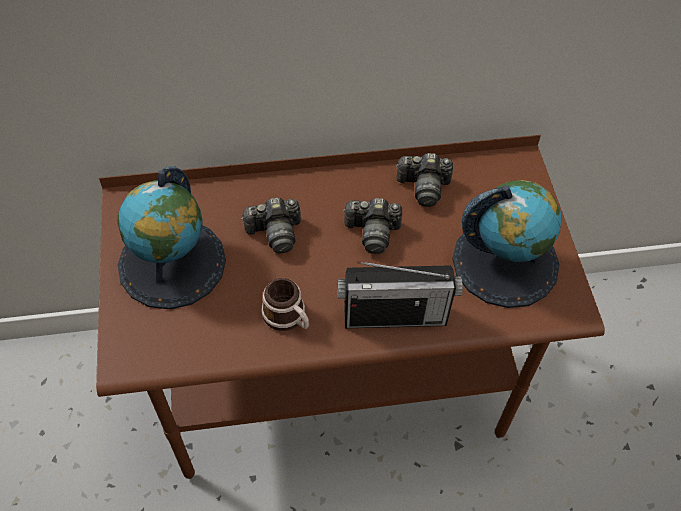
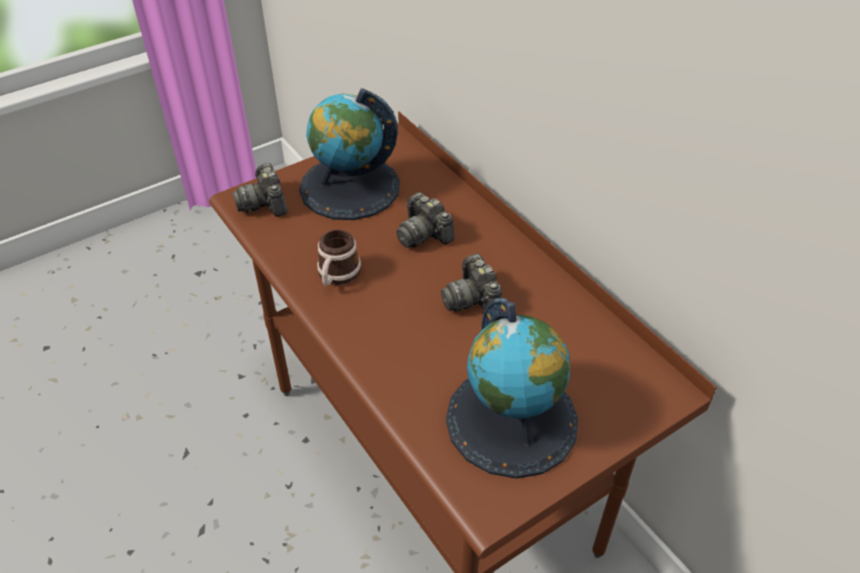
camera: 65 degrees right, 10 degrees down
(394, 316) = (383, 349): radio -> none
(423, 187) = (560, 318): camera -> camera (264, 203)

